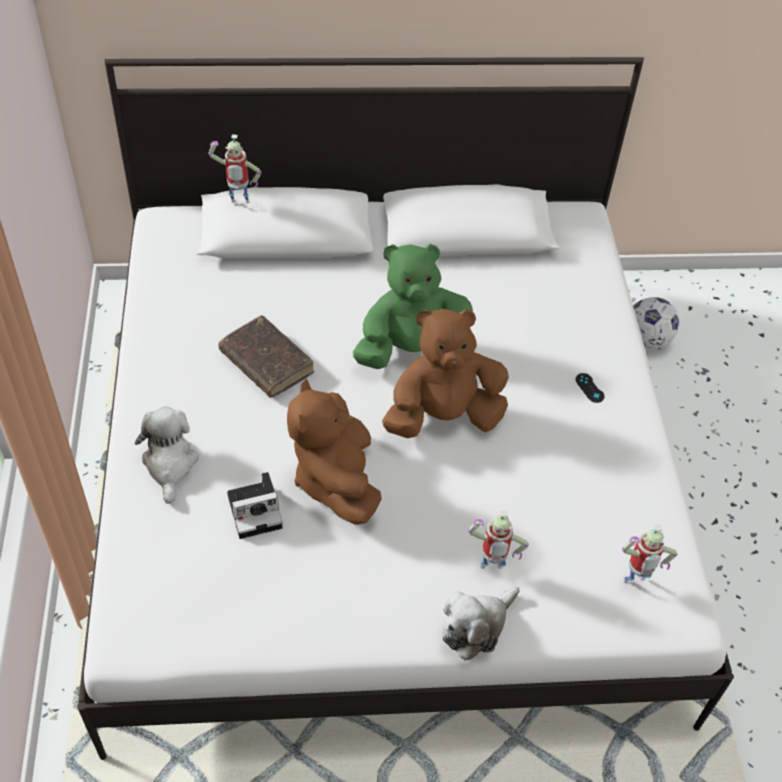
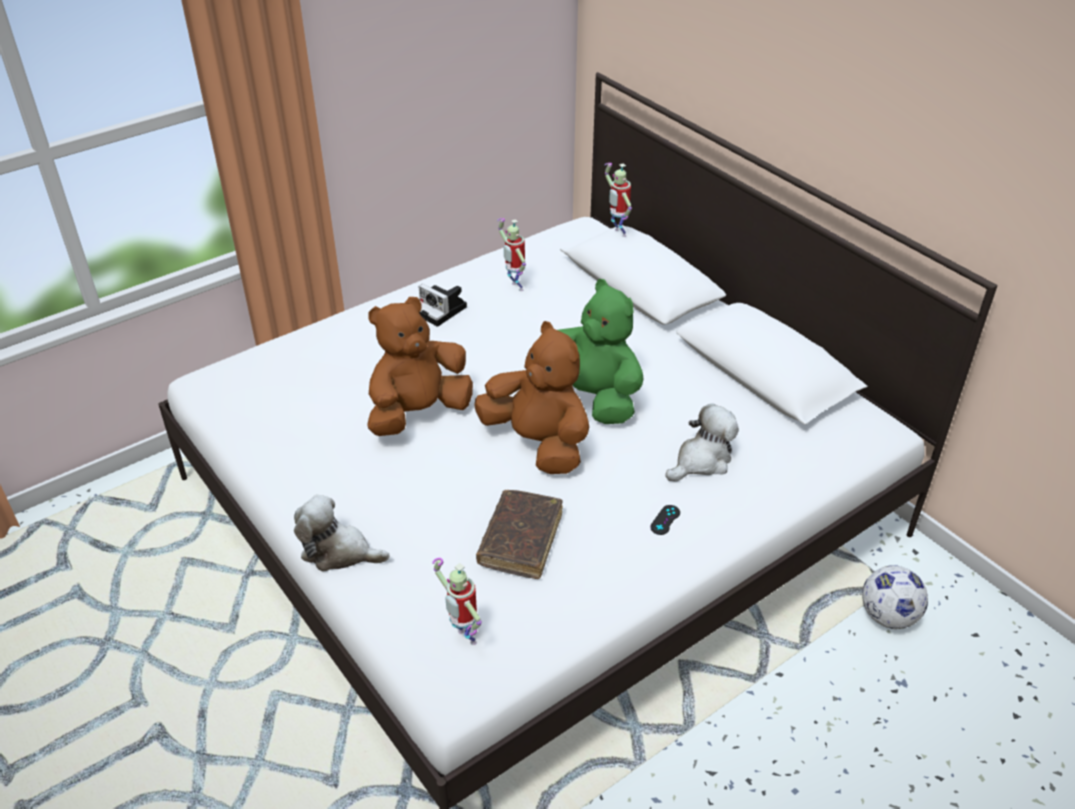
camera: 60 degrees right, 10 degrees down
(169, 464) = (363, 332): plush toy -> plush toy (701, 460)
(257, 510) = (354, 386): camera -> camera (442, 310)
(266, 363) = (498, 331): brown book -> brown book (520, 540)
(490, 569) = (403, 536): toy robot -> toy robot (514, 287)

